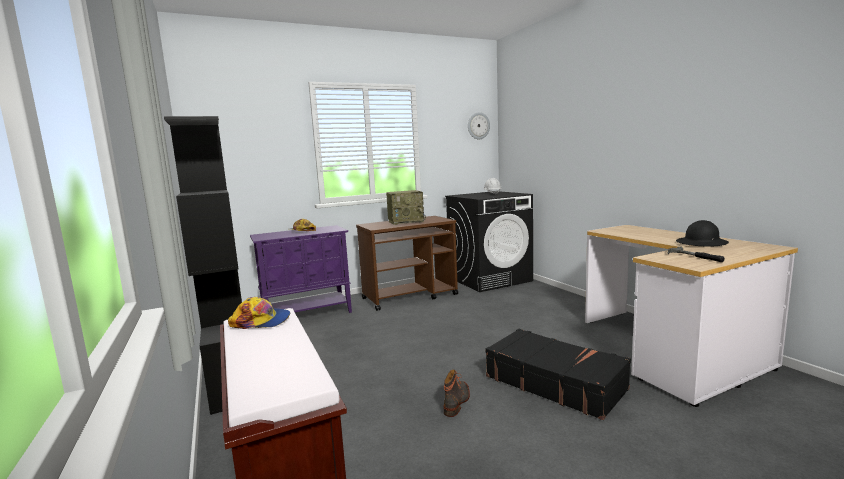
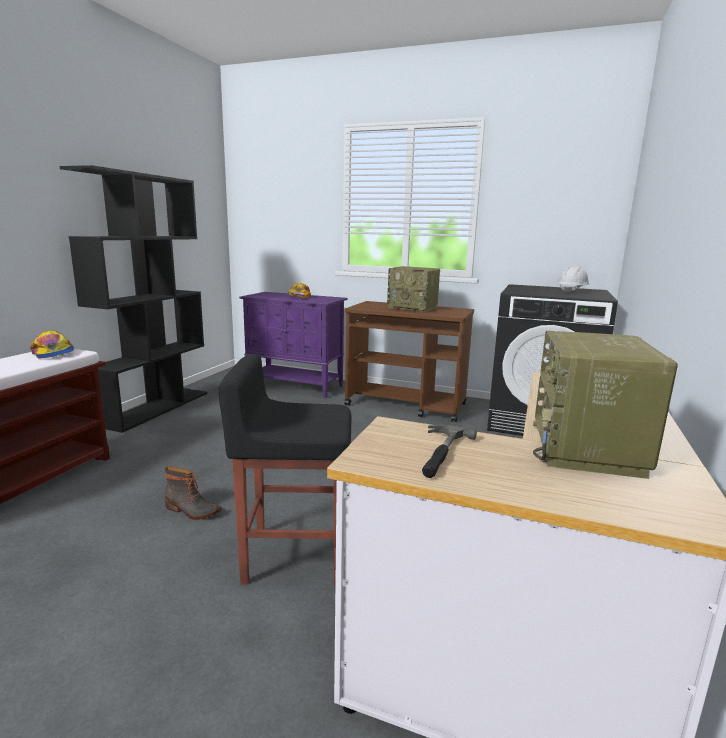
camera: 45 degrees right, 5 degrees up
(457, 401) = (192, 511): boot -> boot turned 45 degrees clockwise
(478, 126) = (591, 179): wall clock -> none
(554, 382) = (294, 556): black suitcase -> black stool
(702, 243) = (588, 449): black hard hat -> radio

